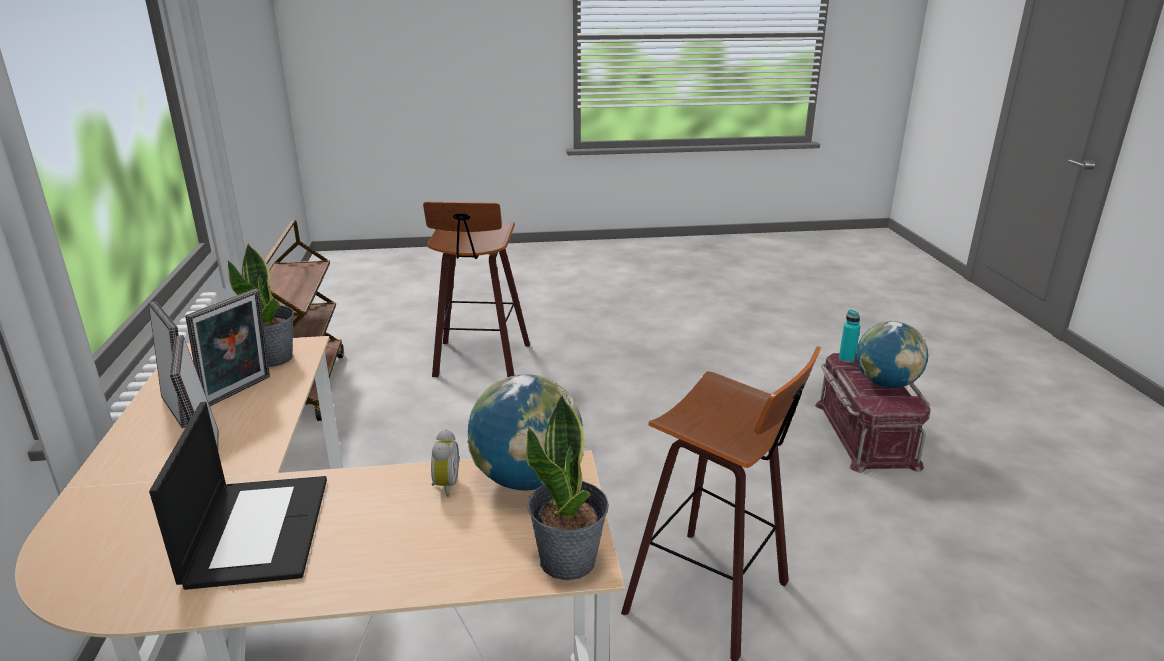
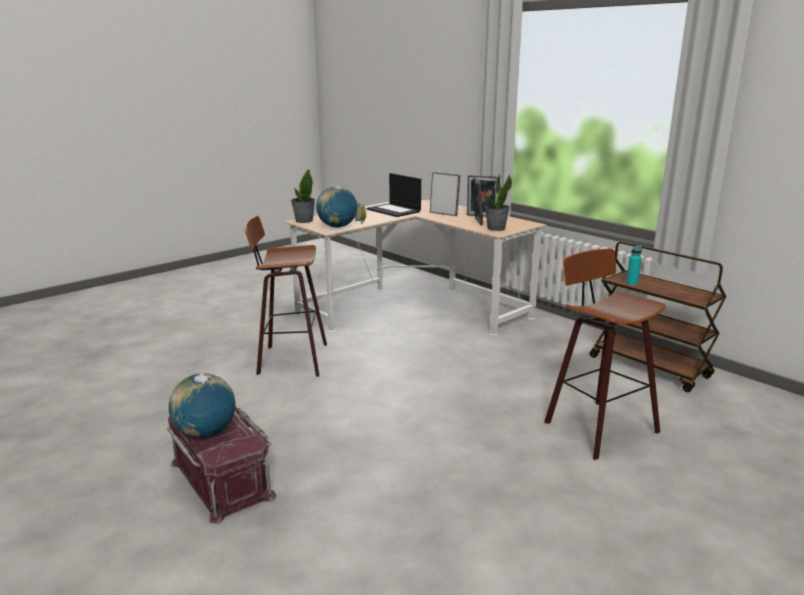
camera: 145 degrees right, 5 degrees down
(846, 359) = (246, 444): turquoise bottle -> turquoise bottle (632, 283)

